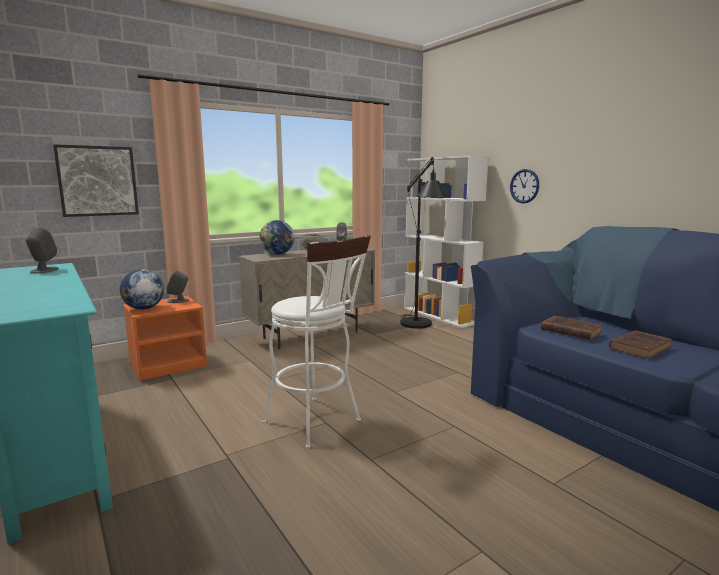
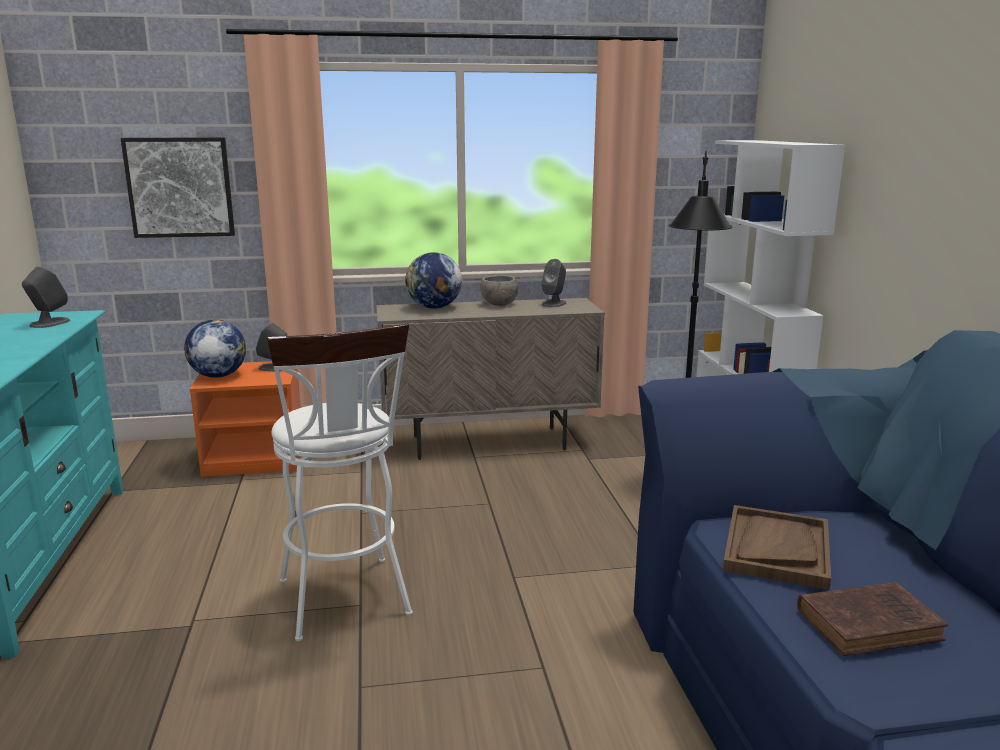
camera: 25 degrees right, 5 degrees up
(524, 186) = (896, 214): wall clock -> none
(569, 330) = (776, 549): brown book -> brown tray

